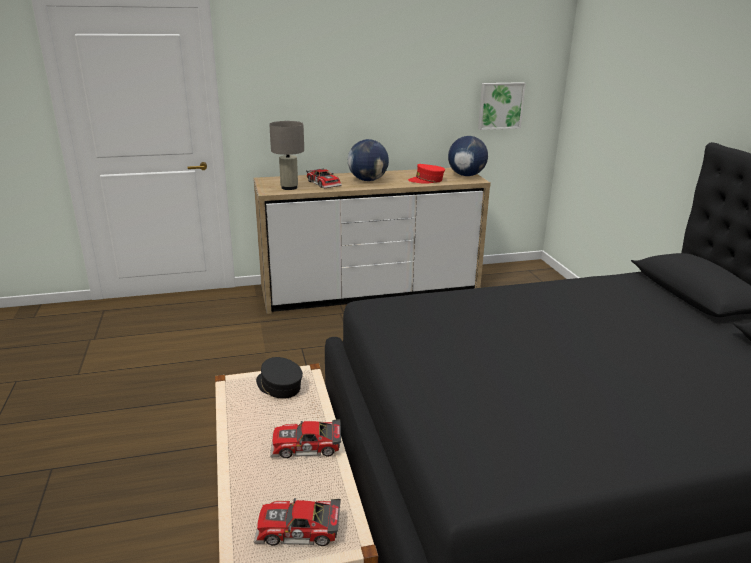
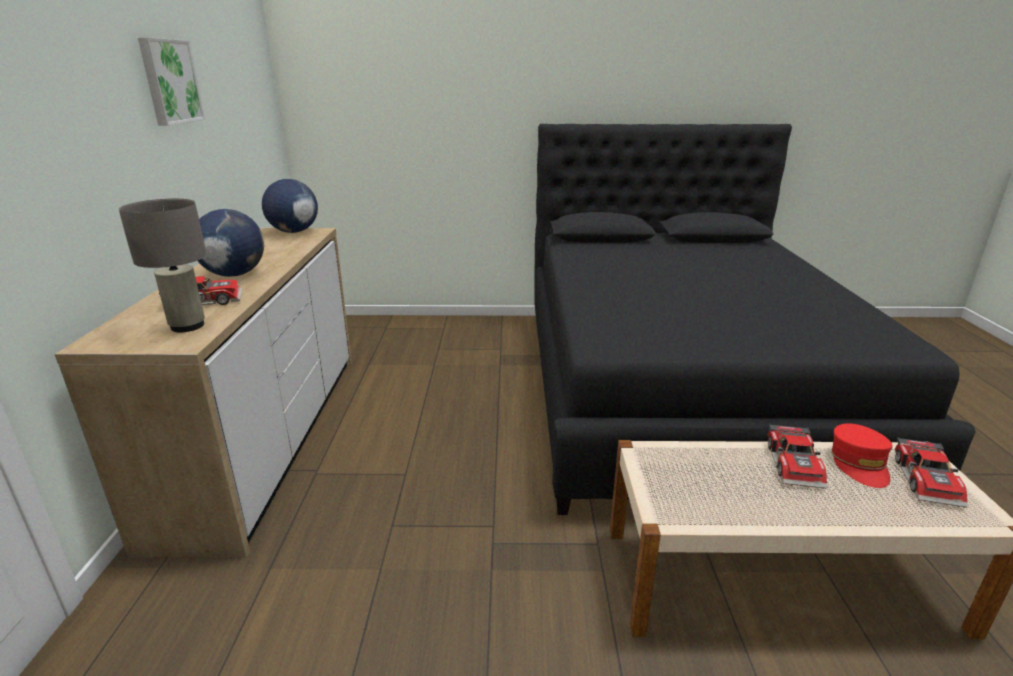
camera: 75 degrees left, 0 degrees up
(279, 386) = (674, 474): black cap -> none
(426, 180) = (286, 248): red cap -> red cap (859, 463)
(500, 105) = (251, 140): picture -> picture (169, 81)

